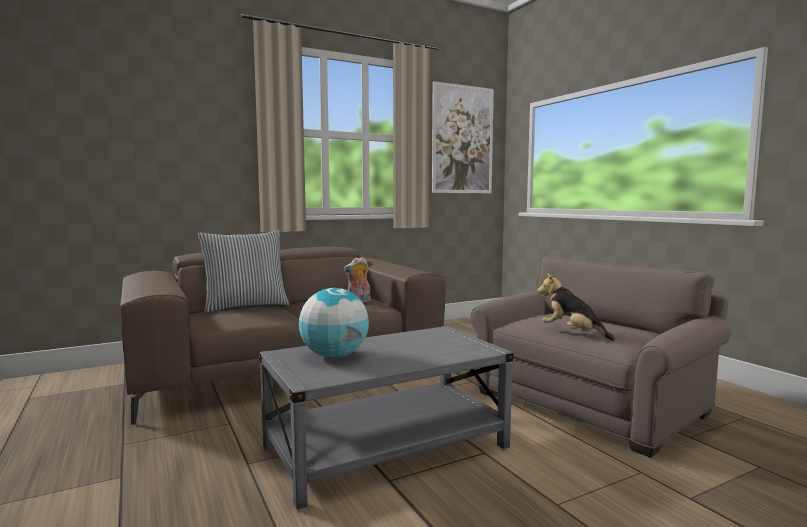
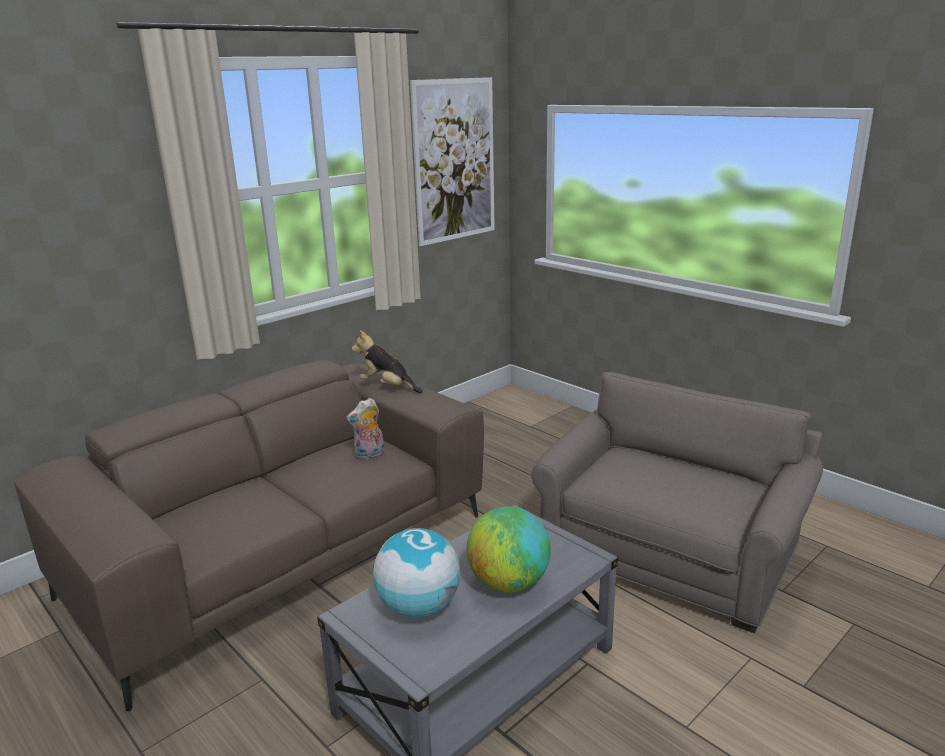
camera: 15 degrees left, 15 degrees up
(245, 306) = (217, 493): pillow -> none
(413, 353) = (508, 583): none -> globe
(572, 333) = (663, 499): plush toy -> plush toy (387, 387)

